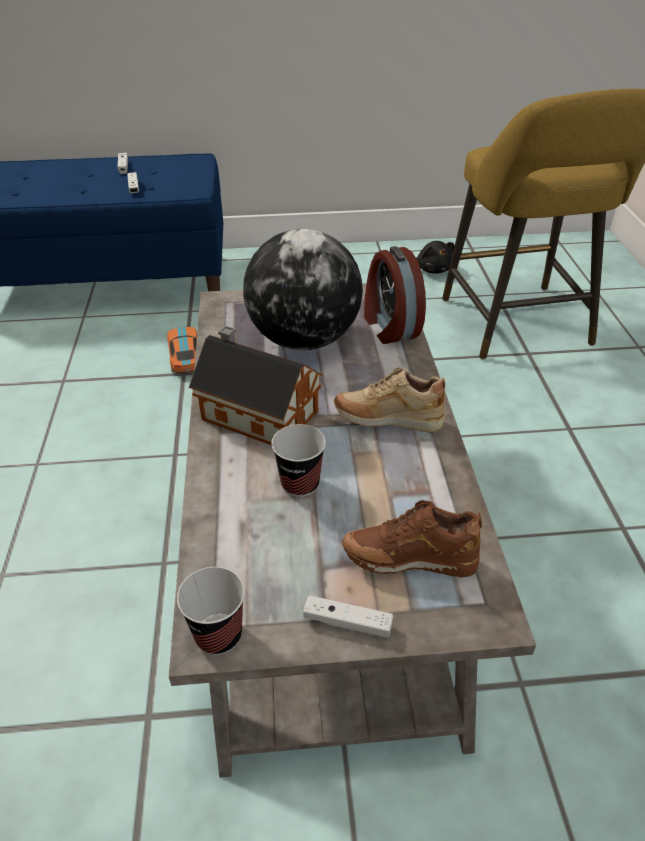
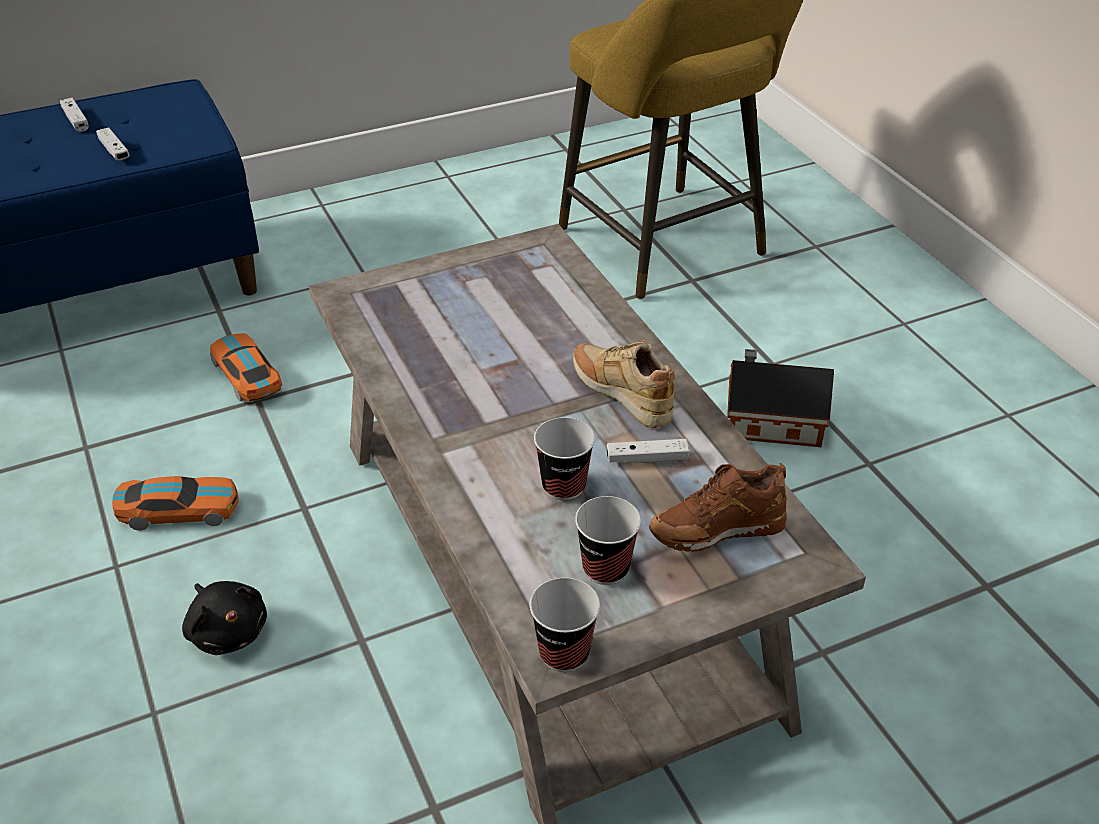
camera: 20 degrees left, 0 degrees up
(96, 436) = (179, 510): none -> toy car
(256, 413) = (470, 421): toy house -> toy house (770, 422)
(296, 566) = (605, 568): none -> cup
(304, 339) = (477, 321): globe -> none
(347, 623) = (684, 606): white game controller -> white game controller (647, 459)
(387, 420) = (622, 395): beige shoe -> beige shoe turned 60 degrees clockwise
(389, 326) = (569, 285): alarm clock -> none
(433, 269) = (529, 188): black plush toy -> black plush toy (228, 631)

